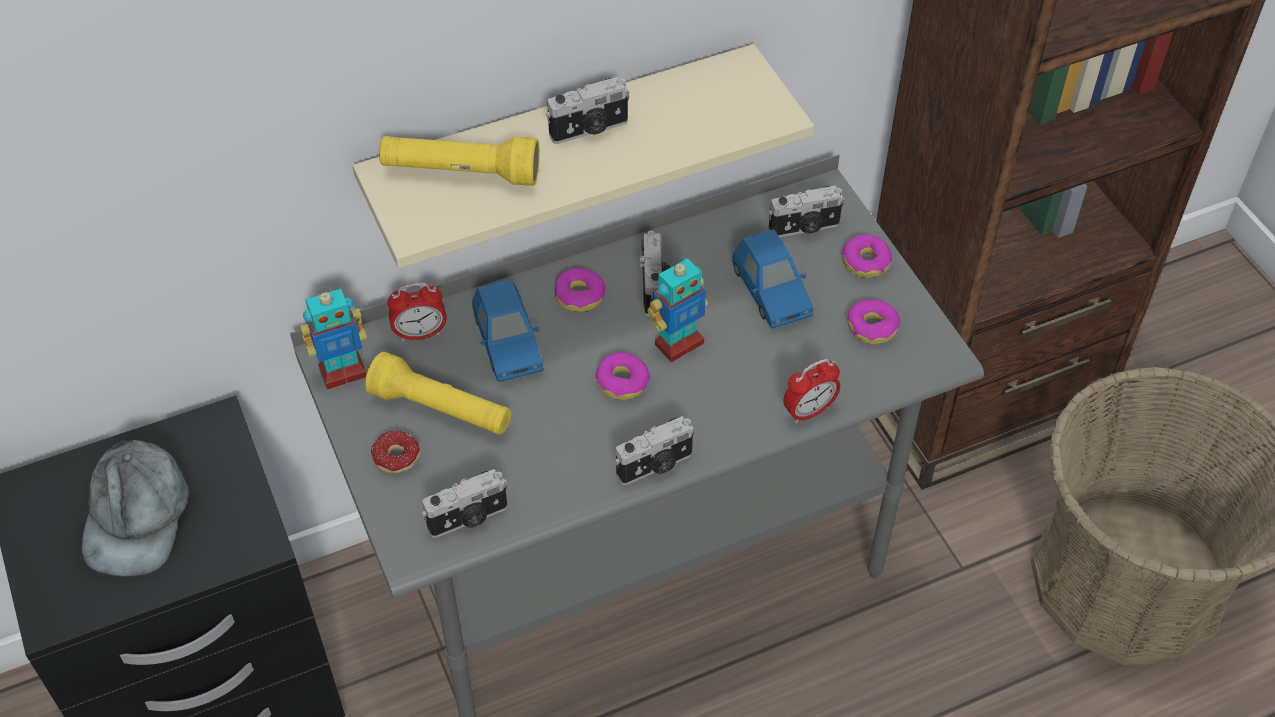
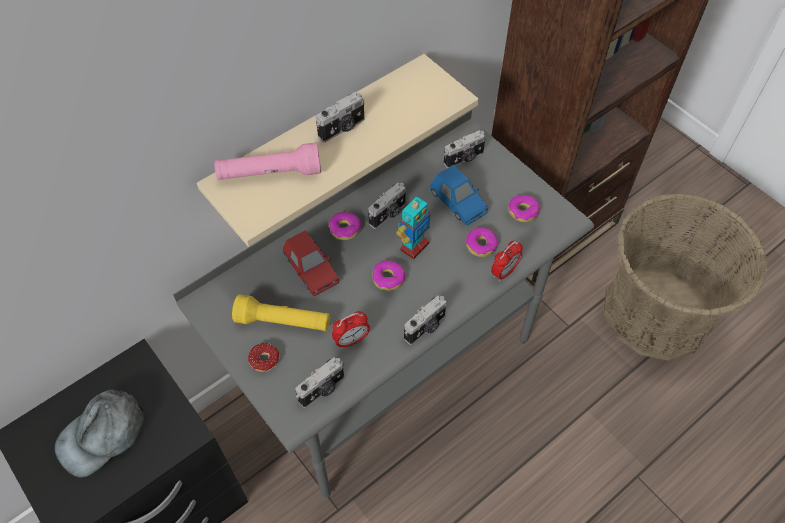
camera: 15 degrees left, 5 degrees up
(137, 515) = (103, 434): grey cap -> grey cap turned 60 degrees clockwise
(343, 372) = (213, 311): toy robot -> none
(420, 333) = (254, 275): alarm clock -> alarm clock (351, 340)
(461, 173) = (270, 174): yellow flashlight -> pink flashlight
(507, 343) = (311, 269): blue toy car -> red toy car
(654, 287) = (388, 214): camera -> camera turned 60 degrees clockwise
(866, 262) = (506, 172): donut -> donut (481, 245)

